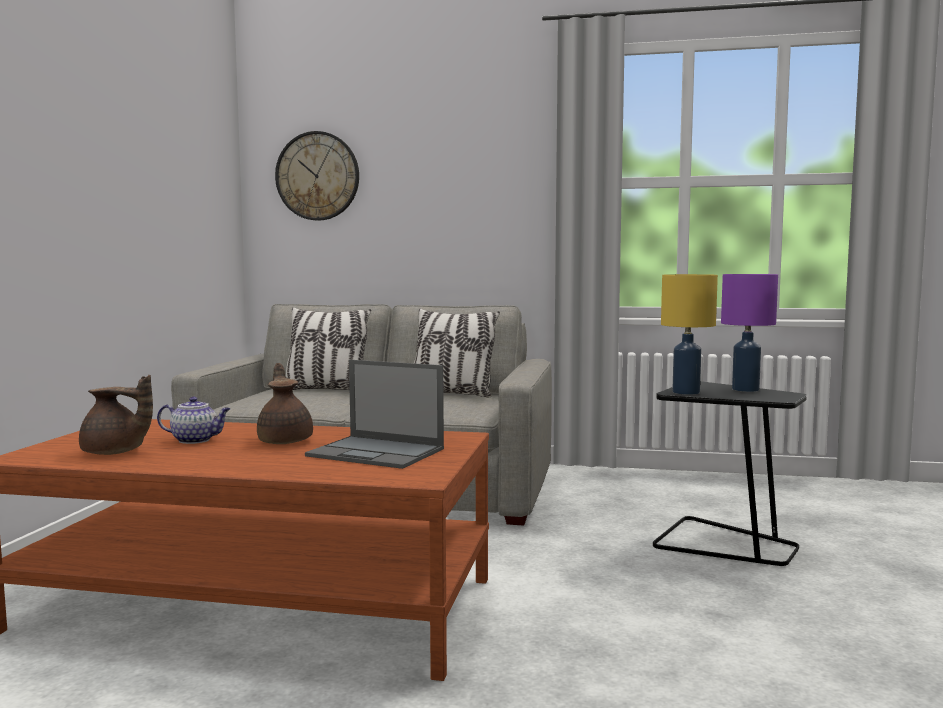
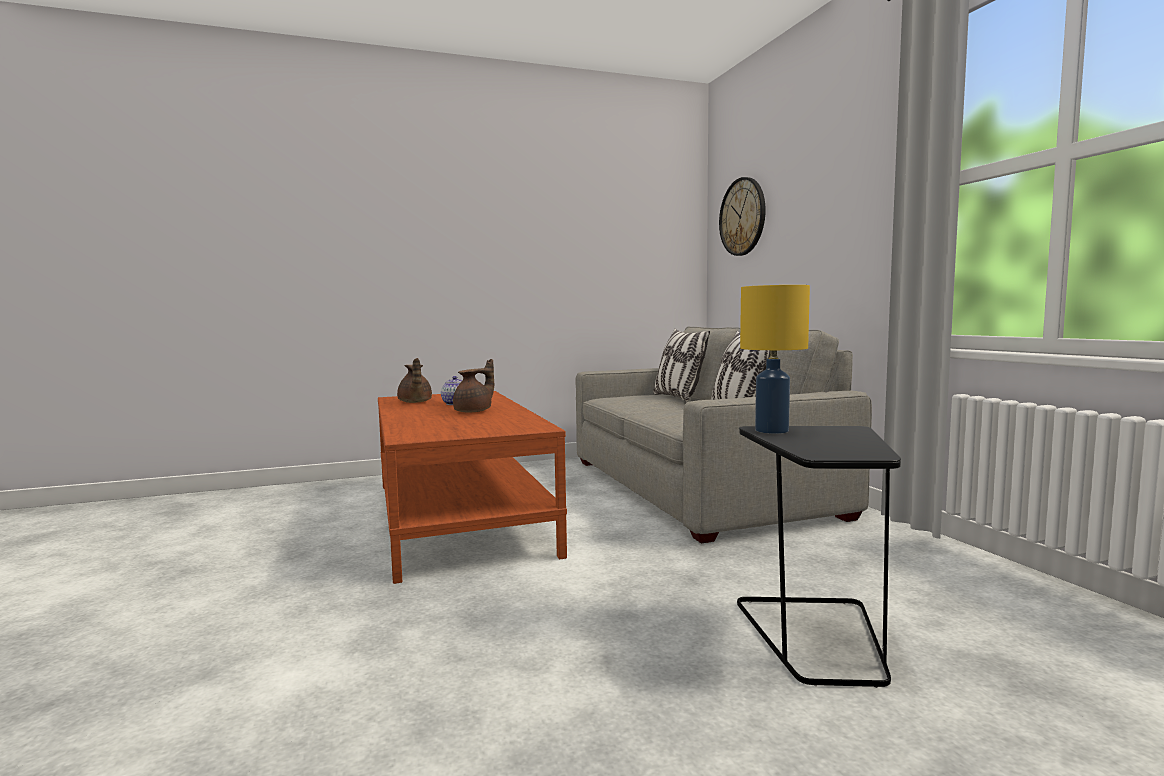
camera: 60 degrees right, 0 degrees up
(377, 452) = (465, 424): laptop -> none
(745, 389) = (852, 441): purple table lamp -> none

